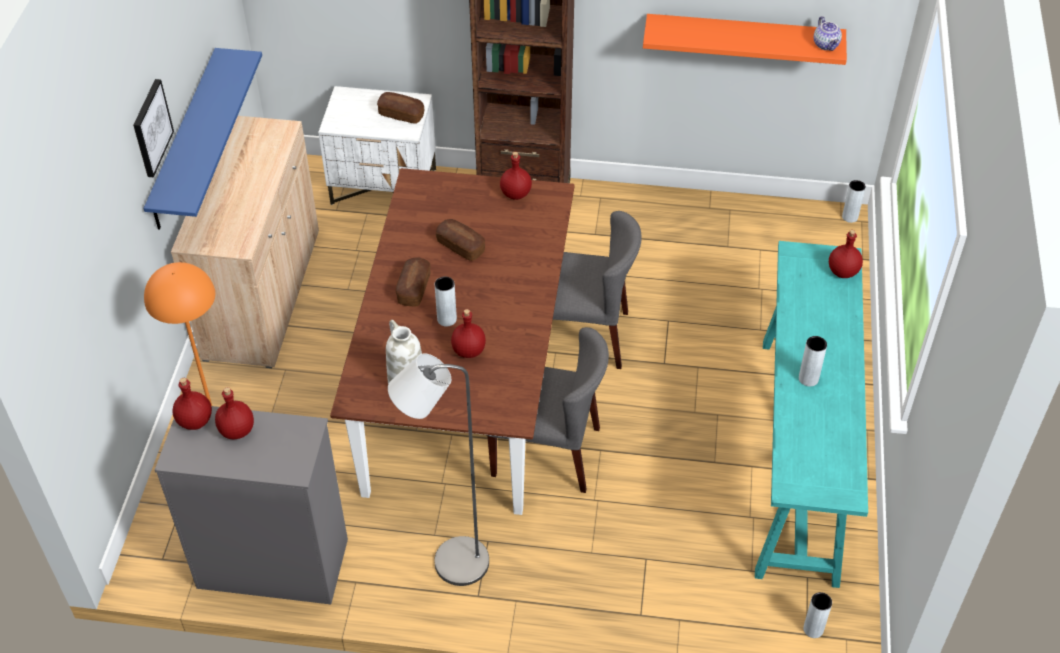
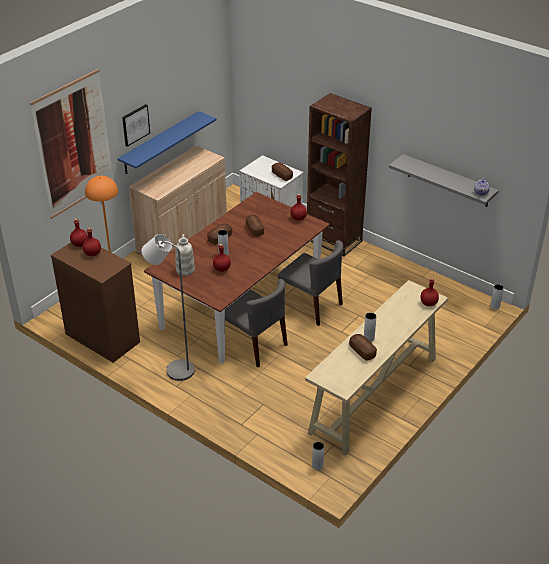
camera: 30 degrees right, 10 degrees down
(87, 224) = (74, 144): none -> picture
(271, 563) = (102, 338): grey dresser -> brown dresser
(743, 38) = (448, 181): orange shelf -> grey shelf
(798, 457) = (373, 395): turquoise console table -> beige console table
(818, 408) = (362, 351): none -> bread

